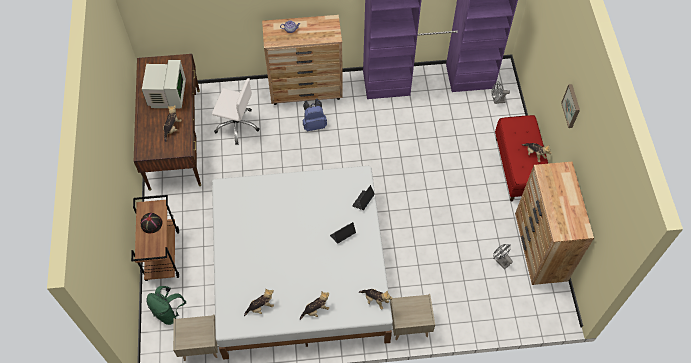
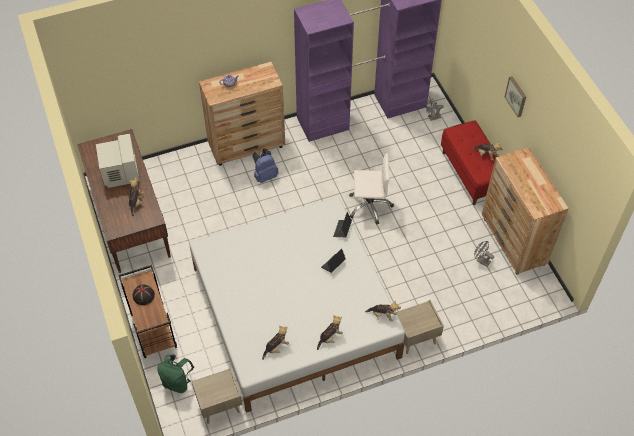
camera: 15 degrees left, 5 degrees down
(237, 125) = (189, 192): white office chair -> white office chair (369, 206)

